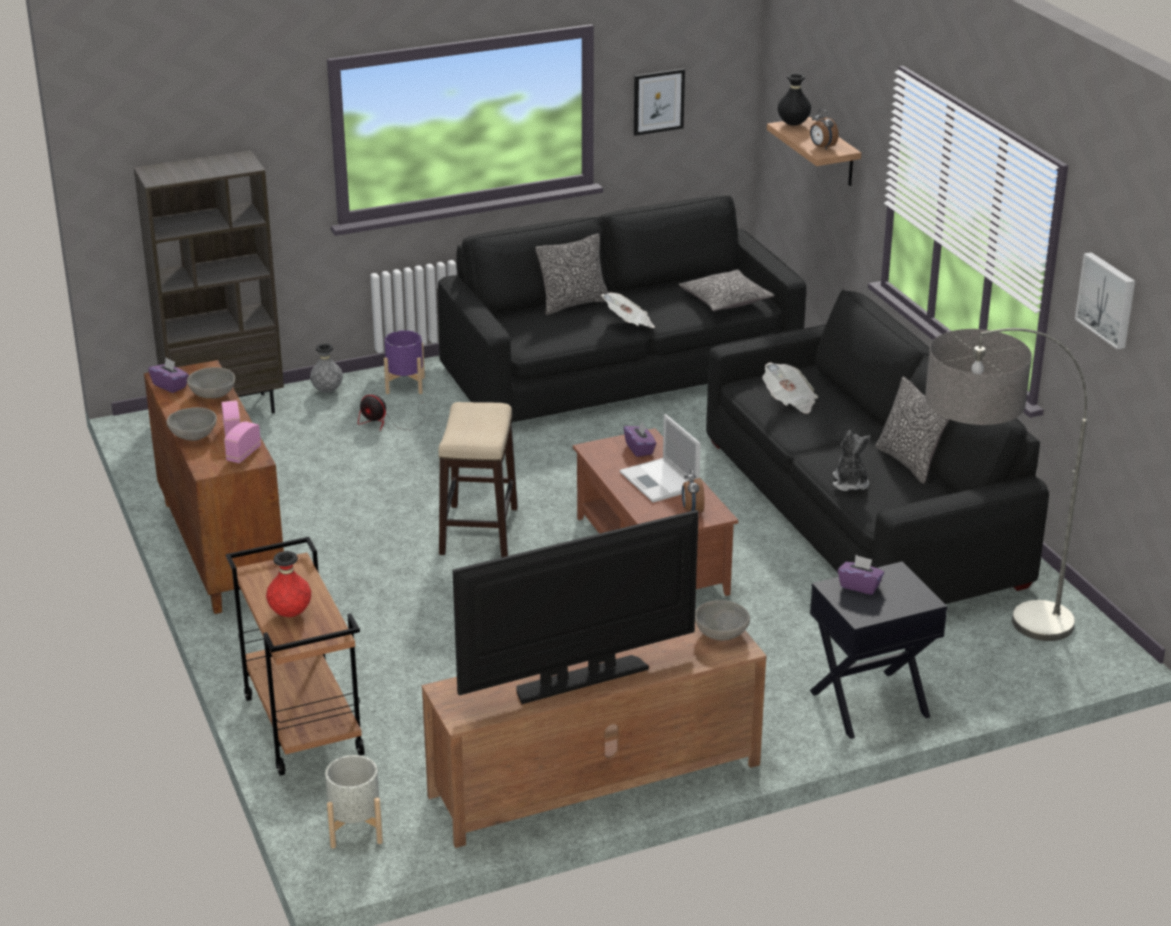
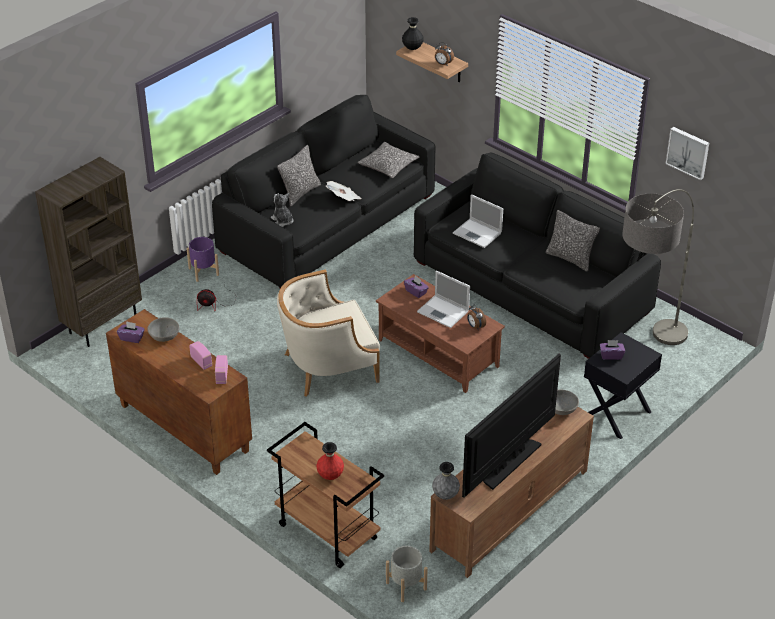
camera: 25 degrees left, 10 degrees up
(193, 436) = (179, 371): grey bowl -> none
(327, 391) = (157, 290): grey vase -> grey vase (445, 495)
(479, 530) = (328, 366): stool -> beige armchair
(658, 101) = (314, 46): picture -> none
(789, 401) = (478, 233): newspaper -> laptop
(850, 483) = (548, 282): plush toy -> plush toy (282, 221)

